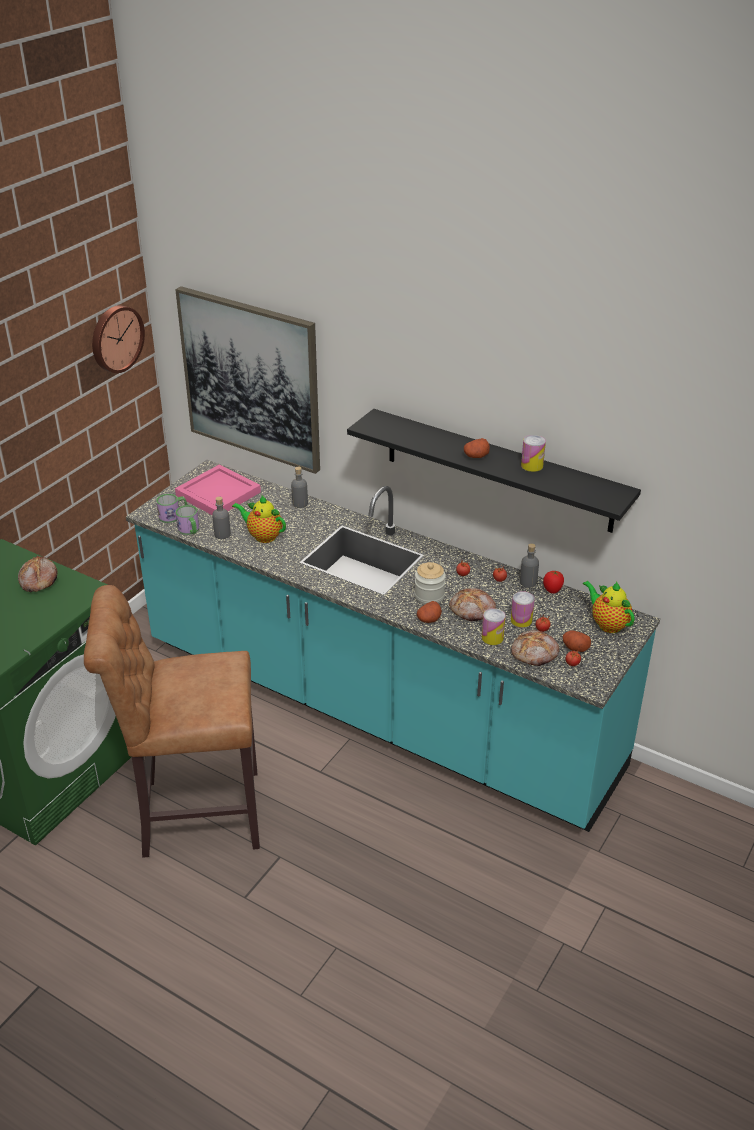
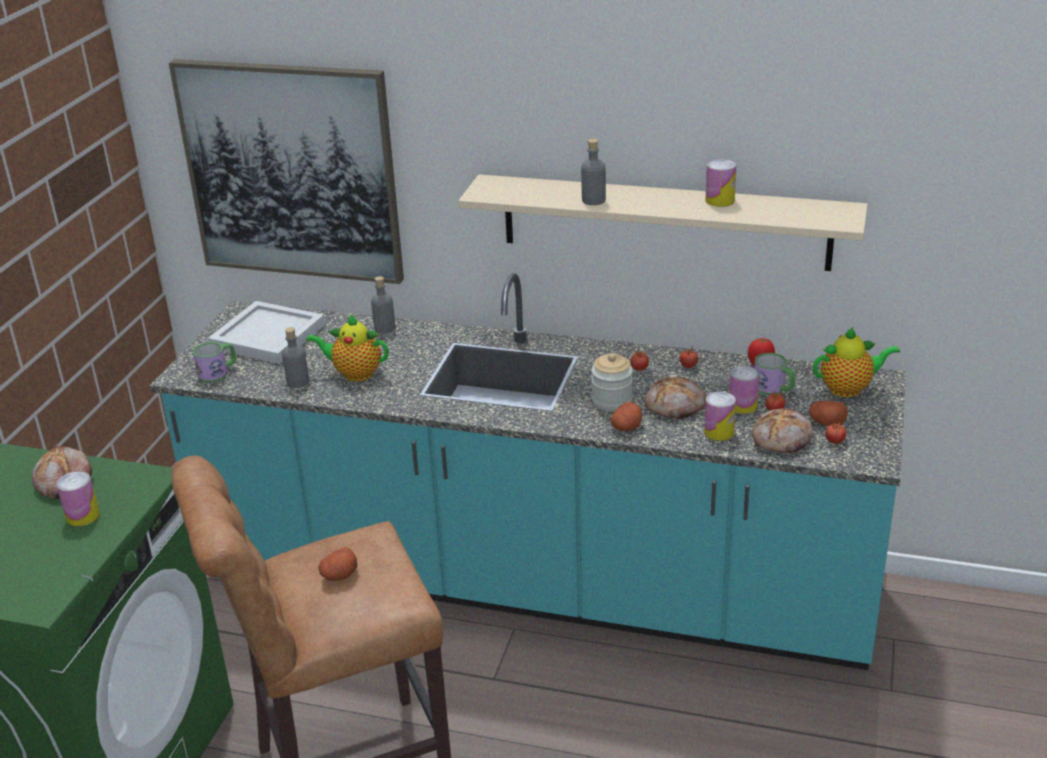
camera: 15 degrees left, 5 degrees down
(40, 608) = (83, 516): none -> can
(115, 338) = (92, 143): wall clock -> none
(190, 530) = (250, 385): mug -> mug (774, 389)
(218, 493) = (267, 335): pink tray -> white tray
(476, 456) = (644, 202): potato -> potato (339, 575)
(498, 470) = (664, 222): black shelf -> beige shelf
(528, 582) = (725, 362): grey bottle -> grey bottle (593, 200)
(607, 624) = (849, 389): teapot -> teapot turned 135 degrees clockwise

